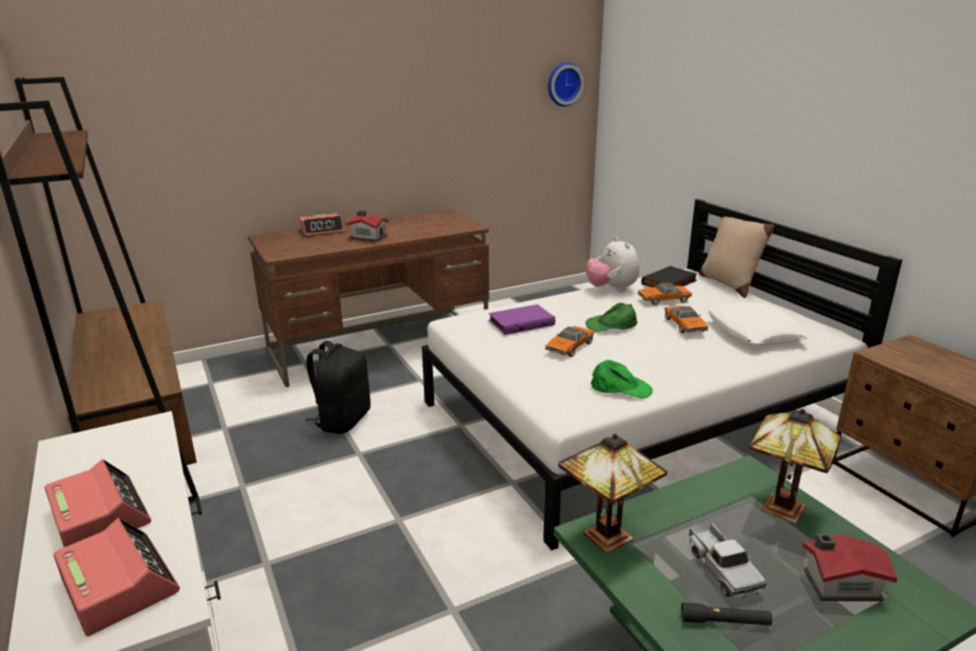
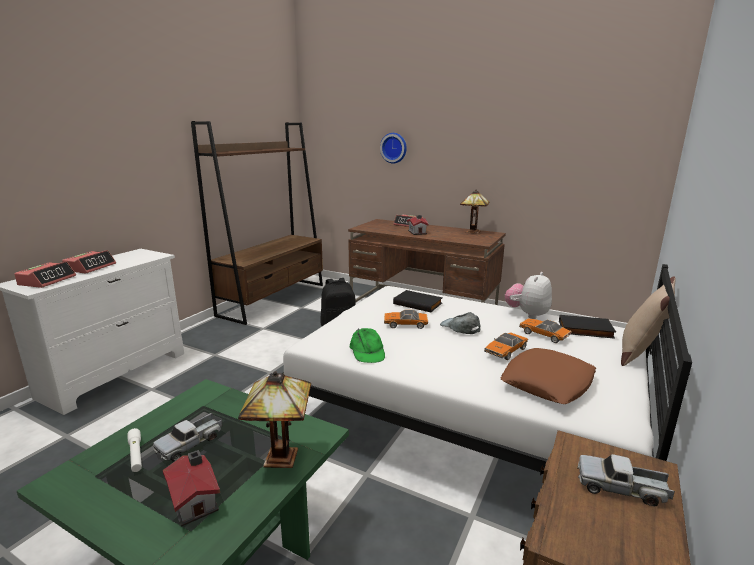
camera: 55 degrees right, 5 degrees down
(521, 322) = (418, 303): purple book -> black book
(563, 84) = (634, 149): wall clock -> wall clock (394, 148)
(607, 539) = (202, 396): table lamp -> table lamp (471, 232)
(611, 325) = (460, 327): green cap -> grey cap
(725, 621) = (136, 454): black flashlight -> white flashlight
(755, 332) = (547, 382): white pillow -> brown pillow
(933, 361) = (621, 488): none -> toy truck

